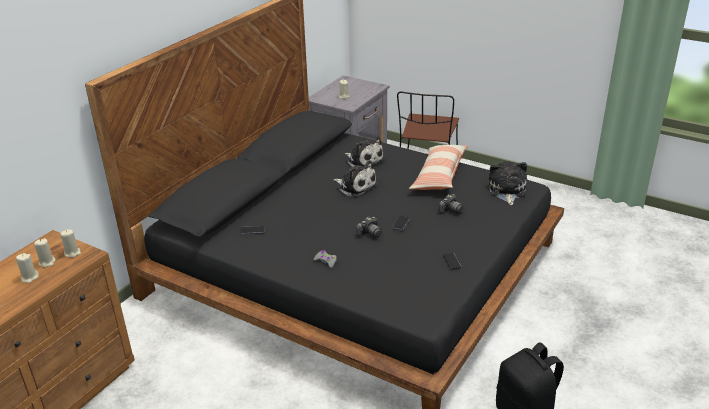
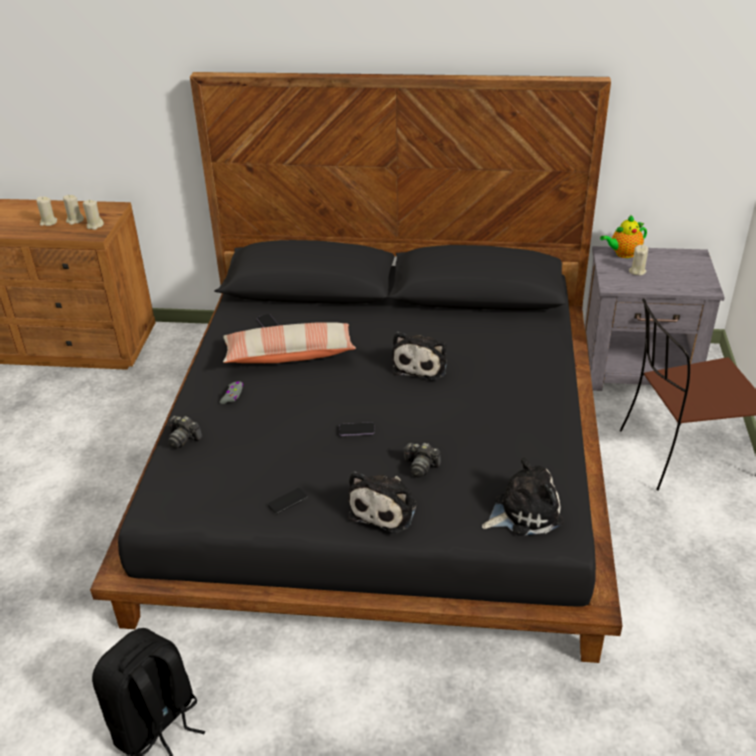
camera: 65 degrees right, 5 degrees up
(322, 95) = (623, 254): none -> teapot
(363, 161) = (495, 350): plush toy -> plush toy (385, 508)
(369, 233) = (309, 409): camera -> camera (183, 439)
(439, 175) = (513, 430): pillow -> pillow (289, 355)

